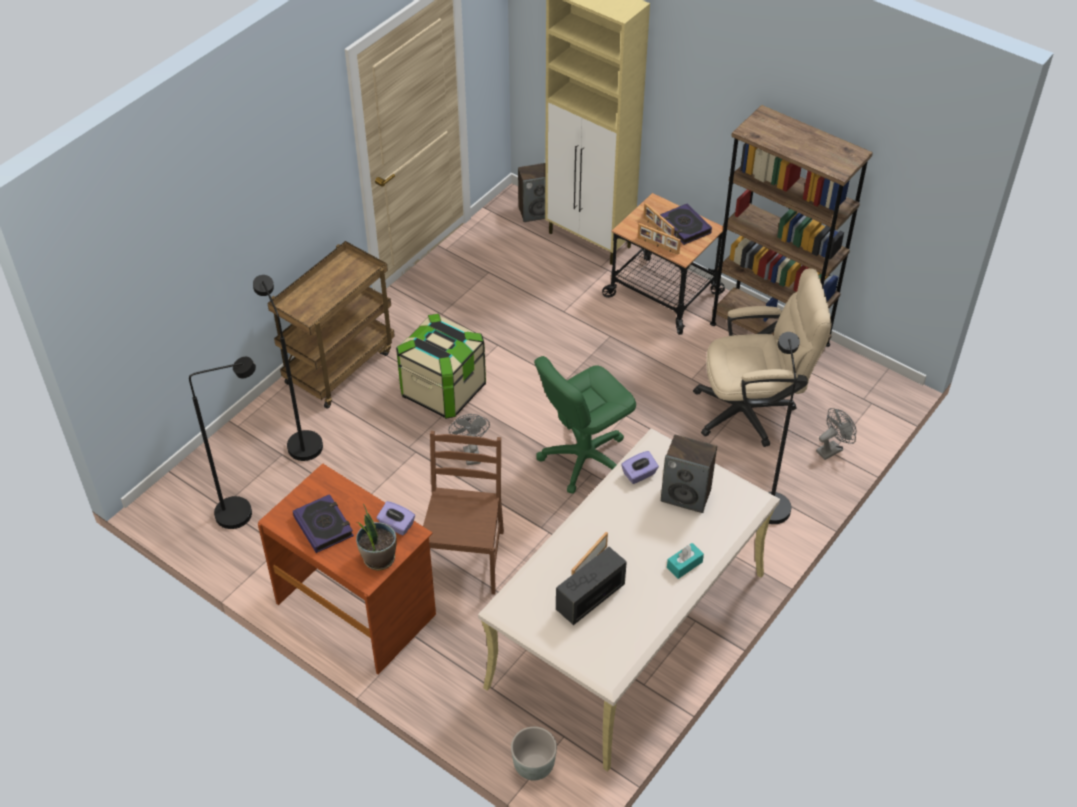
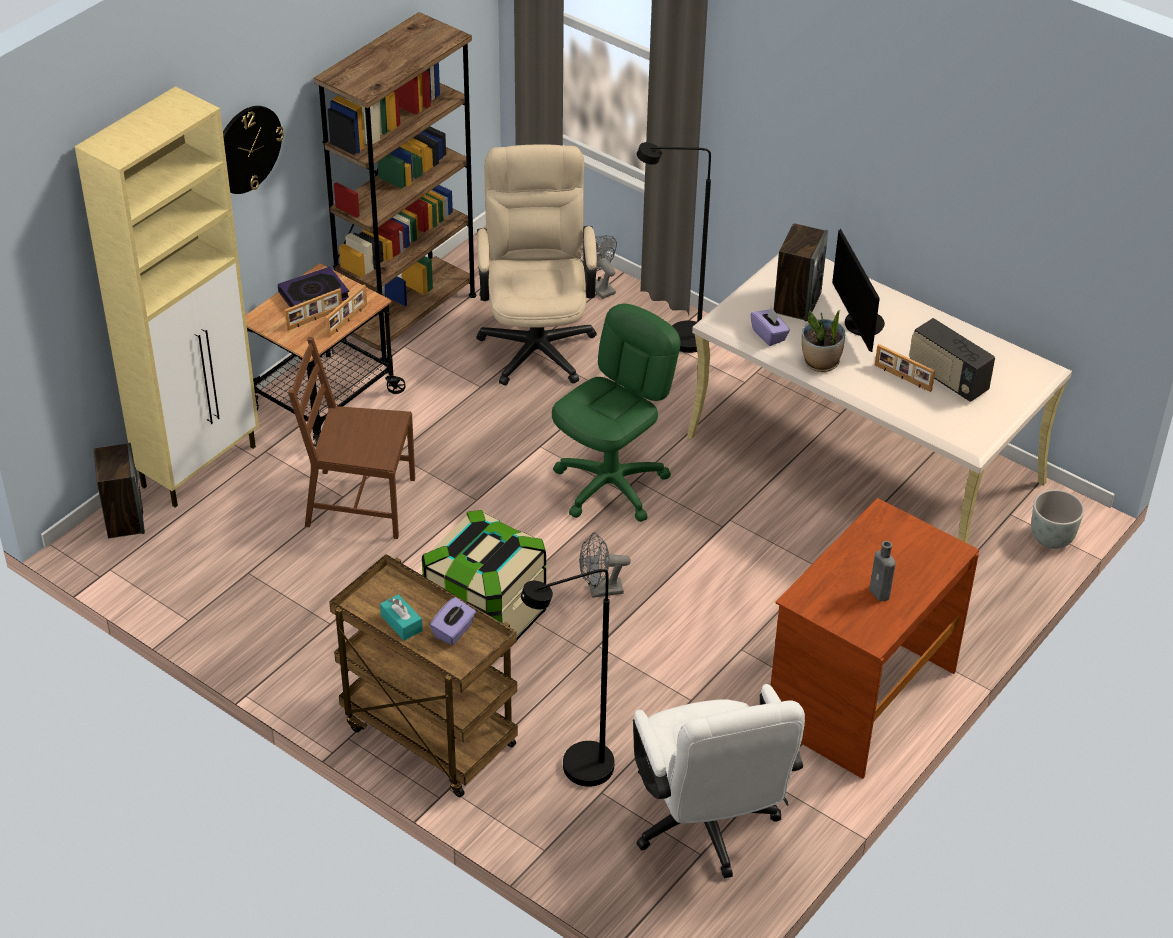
camera: 90 degrees left, 5 degrees down
(244, 510) = (707, 828): black floor lamp -> white office chair
(323, 526) = (880, 594): book -> grey bottle
(378, 558) = (923, 542): potted plant -> potted plant (820, 362)
(396, 525) = (871, 528): purple tissue box -> purple tissue box (454, 631)
(464, 558) = (774, 595): brown chair -> brown chair (359, 503)
(584, 458) = (611, 485): green office chair -> green office chair turned 105 degrees counterclockwise
(660, 538) = (859, 324): none -> monitor
(684, 565) = (893, 310): turquoise tissue box -> turquoise tissue box (401, 623)
(699, 99) = (246, 149): none -> wall clock

